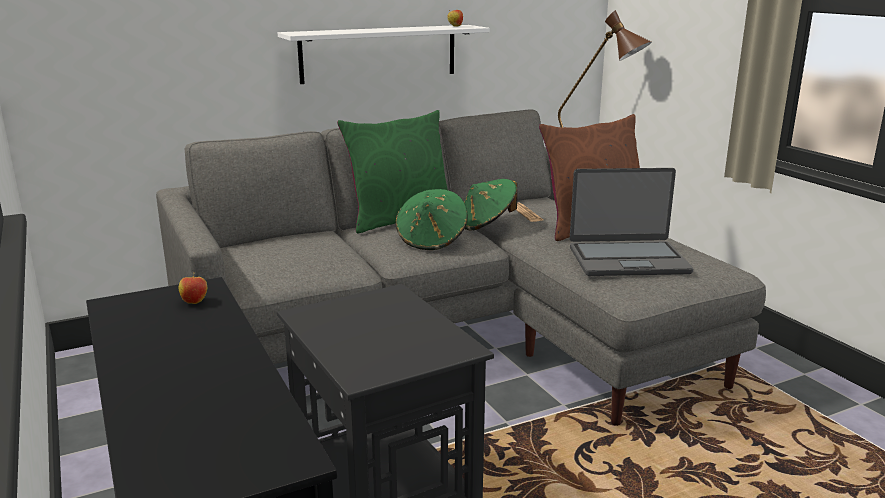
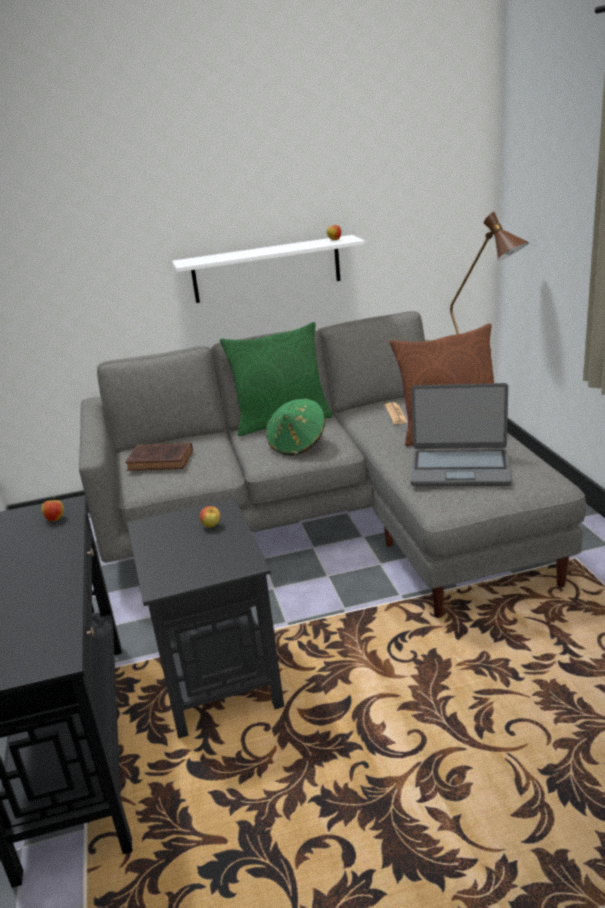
camera: 15 degrees right, 5 degrees up
(275, 256) = (162, 460): none -> brown book
(392, 312) = (211, 526): none -> apple
(486, 224) = (354, 427): green hat -> none

